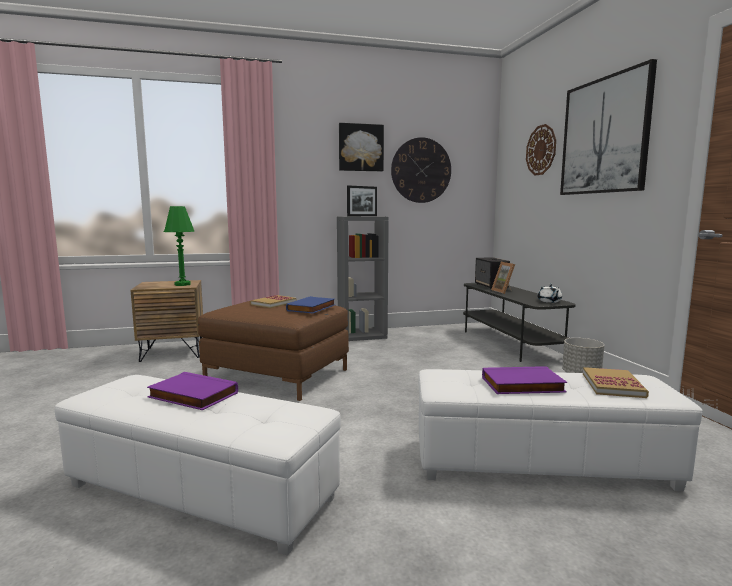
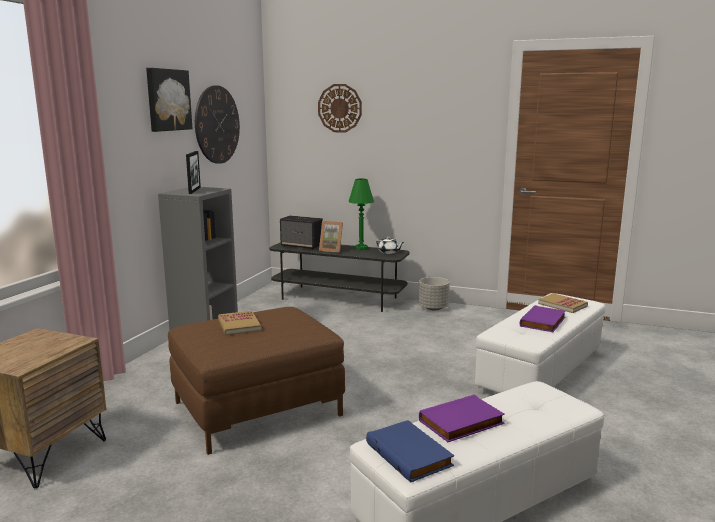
camera: 55 degrees left, 5 degrees up
(182, 284) = (58, 342): green table lamp -> green table lamp (361, 248)
(312, 308) = (295, 316): blue book -> blue book (410, 454)
(604, 136) = (421, 108): picture -> none

